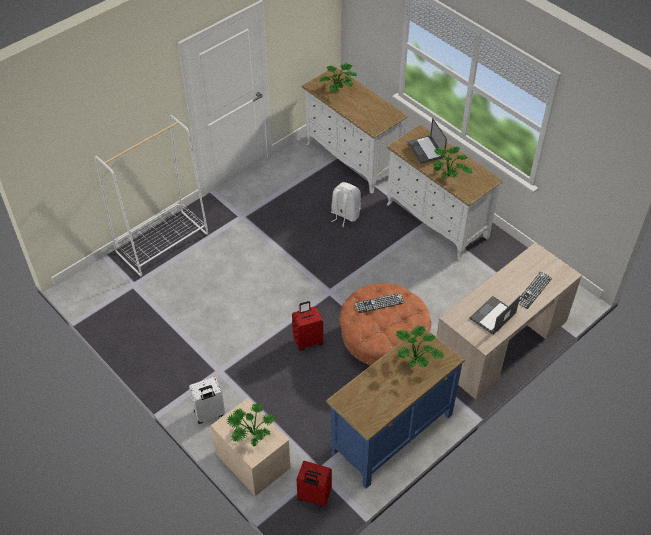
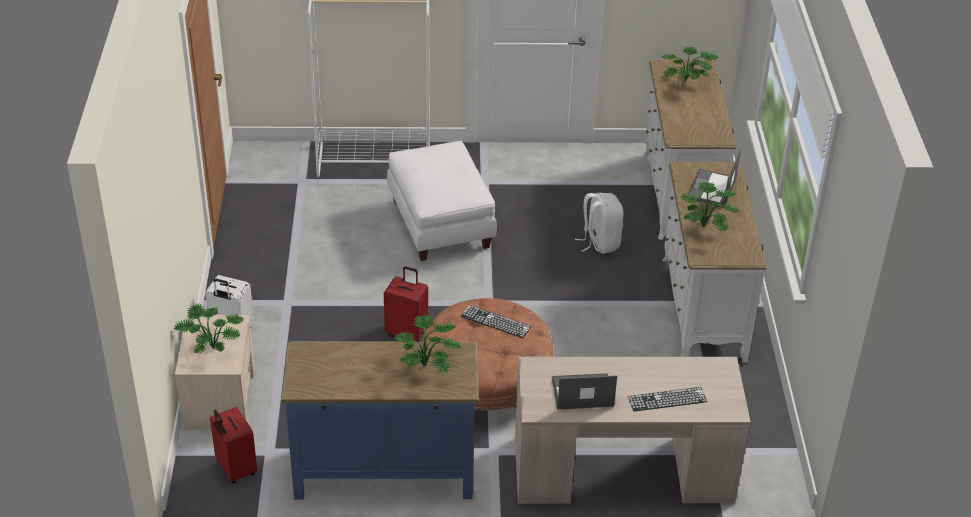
camera: 40 degrees right, 10 degrees down
(248, 259) = (441, 224): none -> white ottoman

